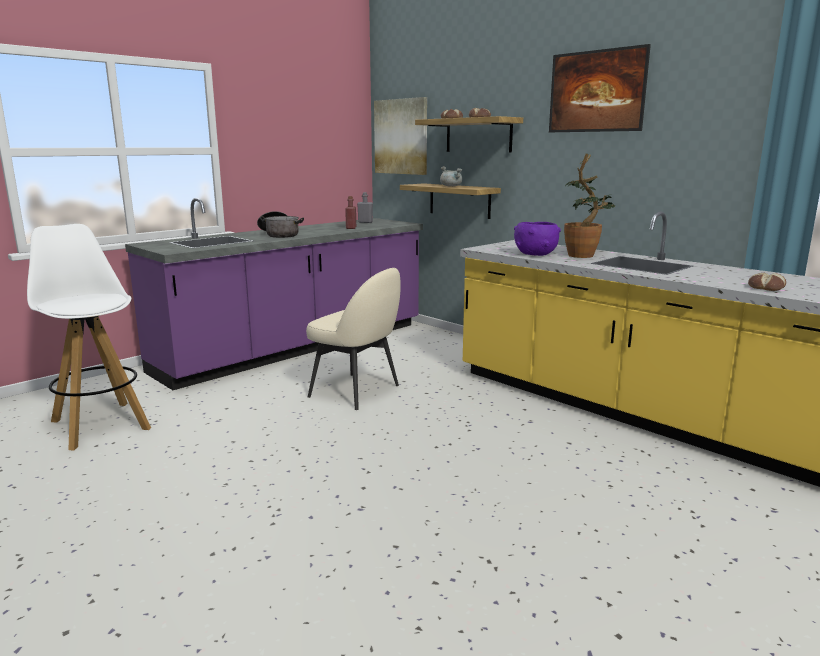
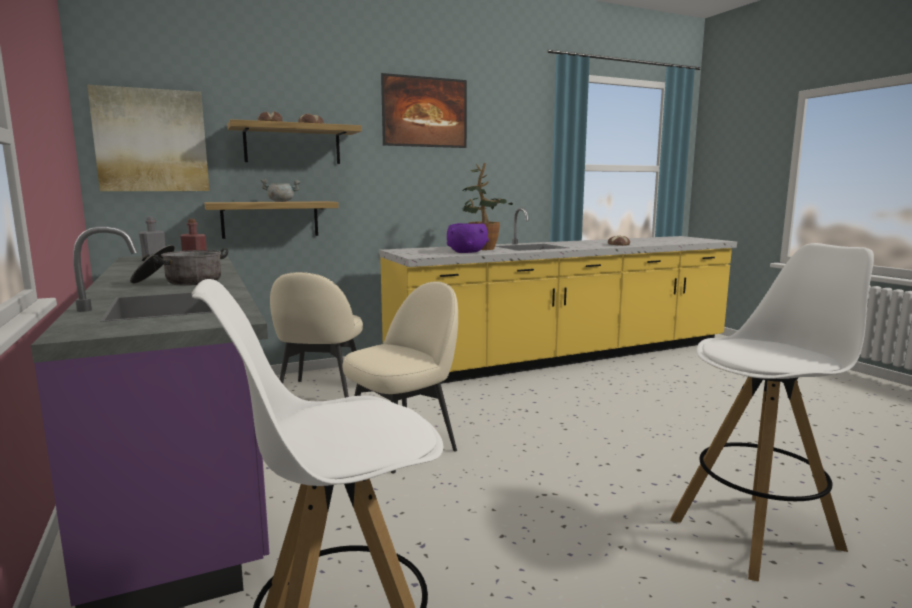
camera: 70 degrees left, 5 degrees down
(258, 549) = (757, 533): none -> white stool
(431, 351) = (321, 393): none -> beige chair

